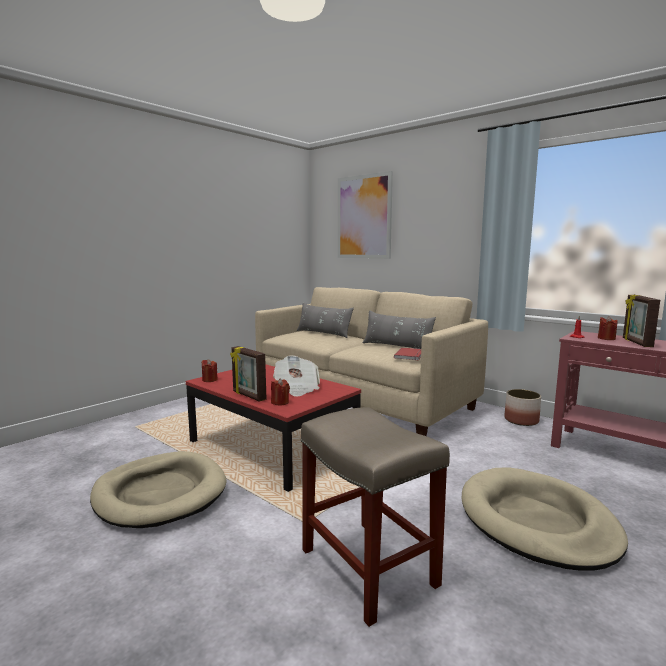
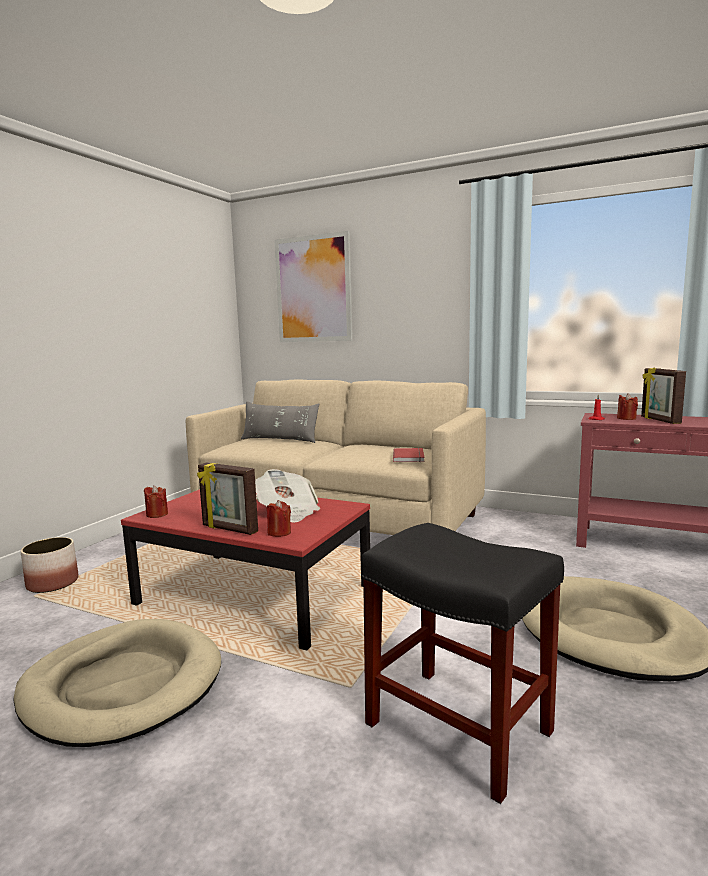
camera: 15 degrees left, 0 degrees up
(369, 568) = (460, 728): beige stool -> black stool
(397, 346) = (384, 448): grey pillow -> none
(521, 420) = (531, 522): planter -> planter (53, 583)

